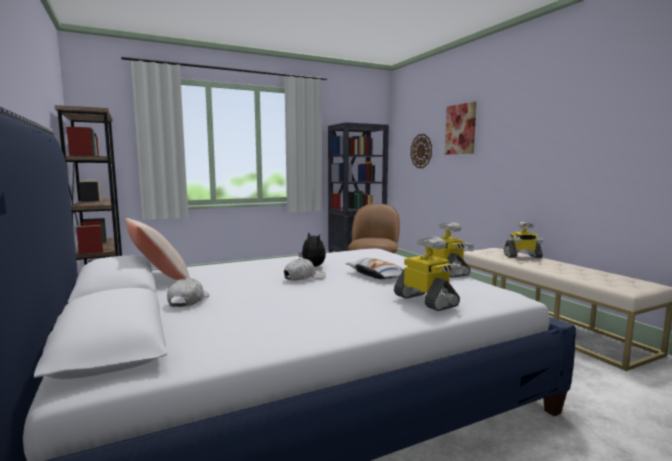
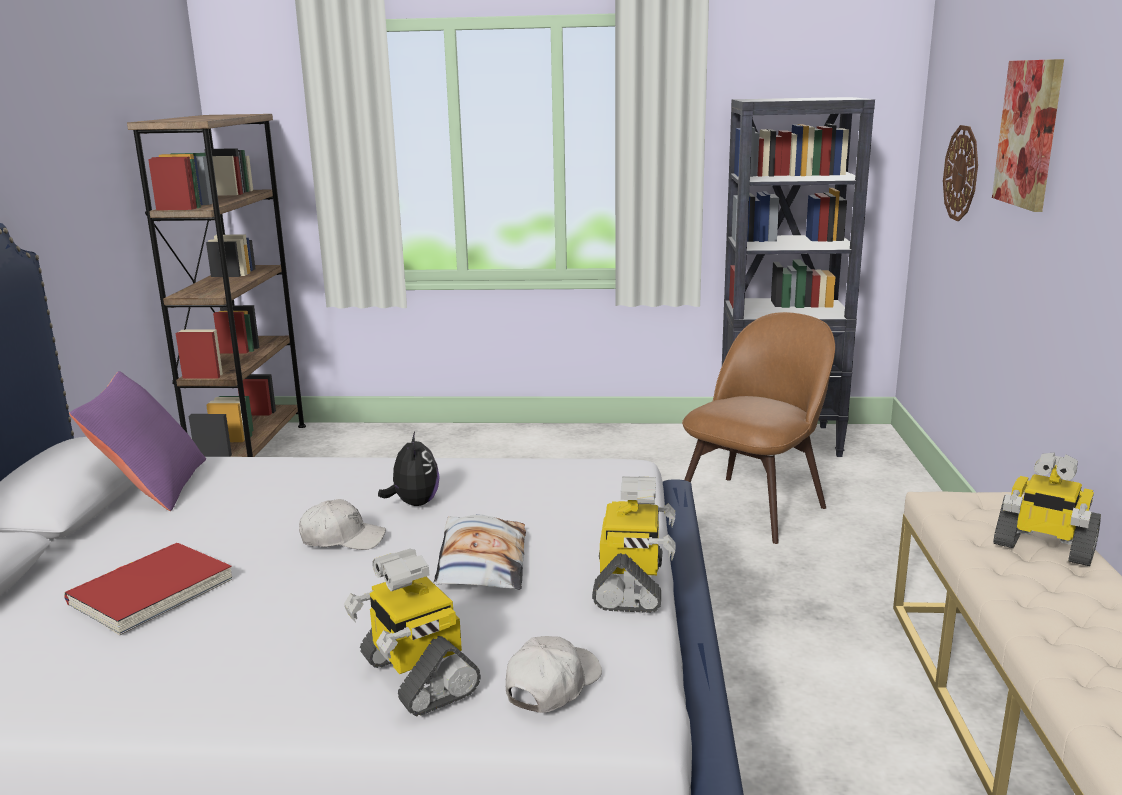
camera: 30 degrees right, 10 degrees up
(159, 279) = (152, 486): beige pillow -> purple pillow
(188, 301) = (106, 557): white cap -> white cap (552, 685)
(245, 305) = (151, 592): none -> red book
(426, 301) = (416, 676): toy robot -> toy robot turned 150 degrees clockwise

